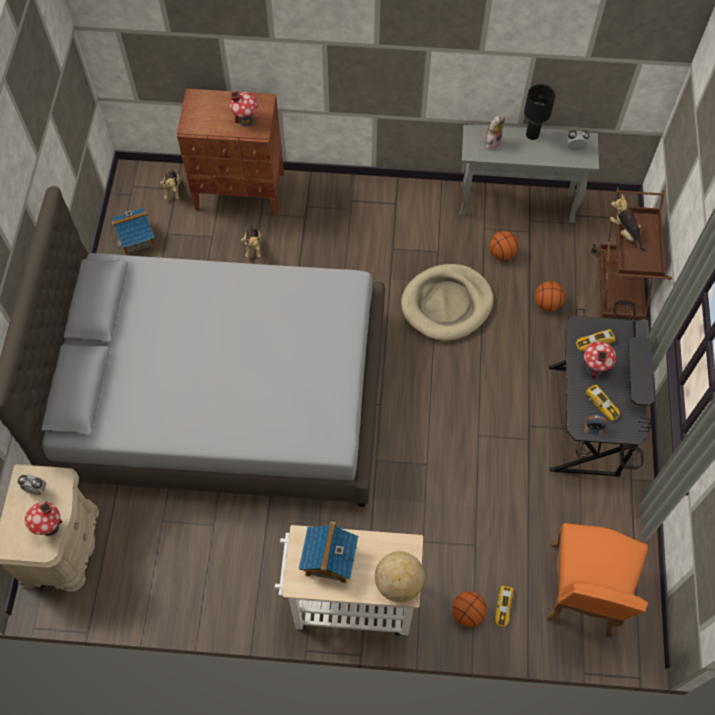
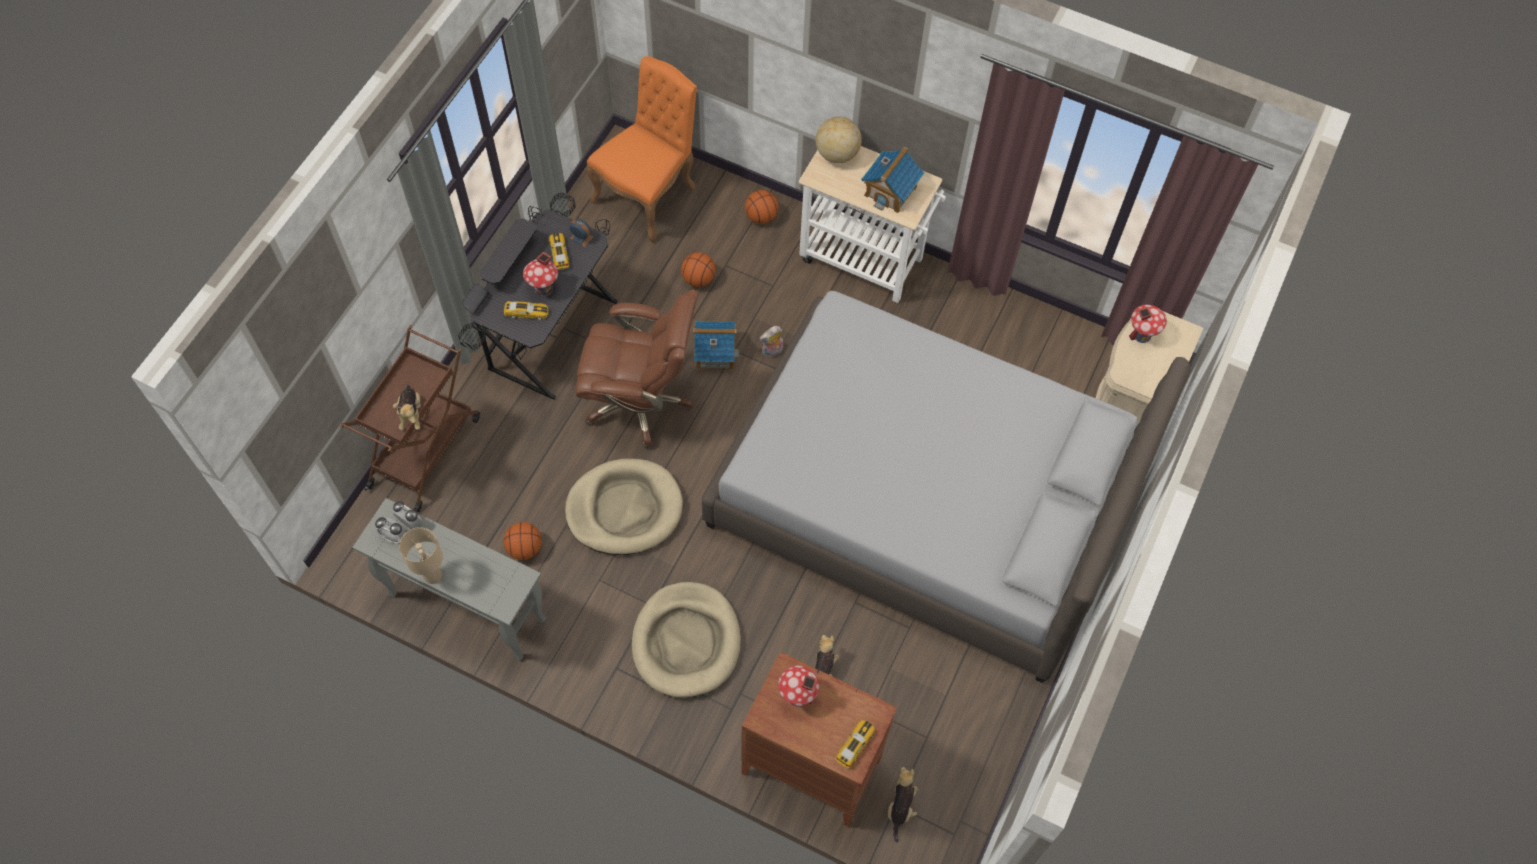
camera: 160 degrees left, 0 degrees up
(36, 489) = (1150, 374): alarm clock -> alarm clock (410, 522)
(136, 238) = (969, 745): toy house -> toy house (715, 353)
(356, 234) = (686, 642): none -> beige dog bed
(478, 388) = (641, 404): none -> brown office chair
(492, 142) = (489, 584): plush toy -> plush toy (772, 351)
(503, 607) = (727, 210): toy car -> toy car (855, 745)
(532, 134) = (432, 575): black table lamp -> beige table lamp
(547, 304) = (511, 467): basketball -> basketball (698, 279)

